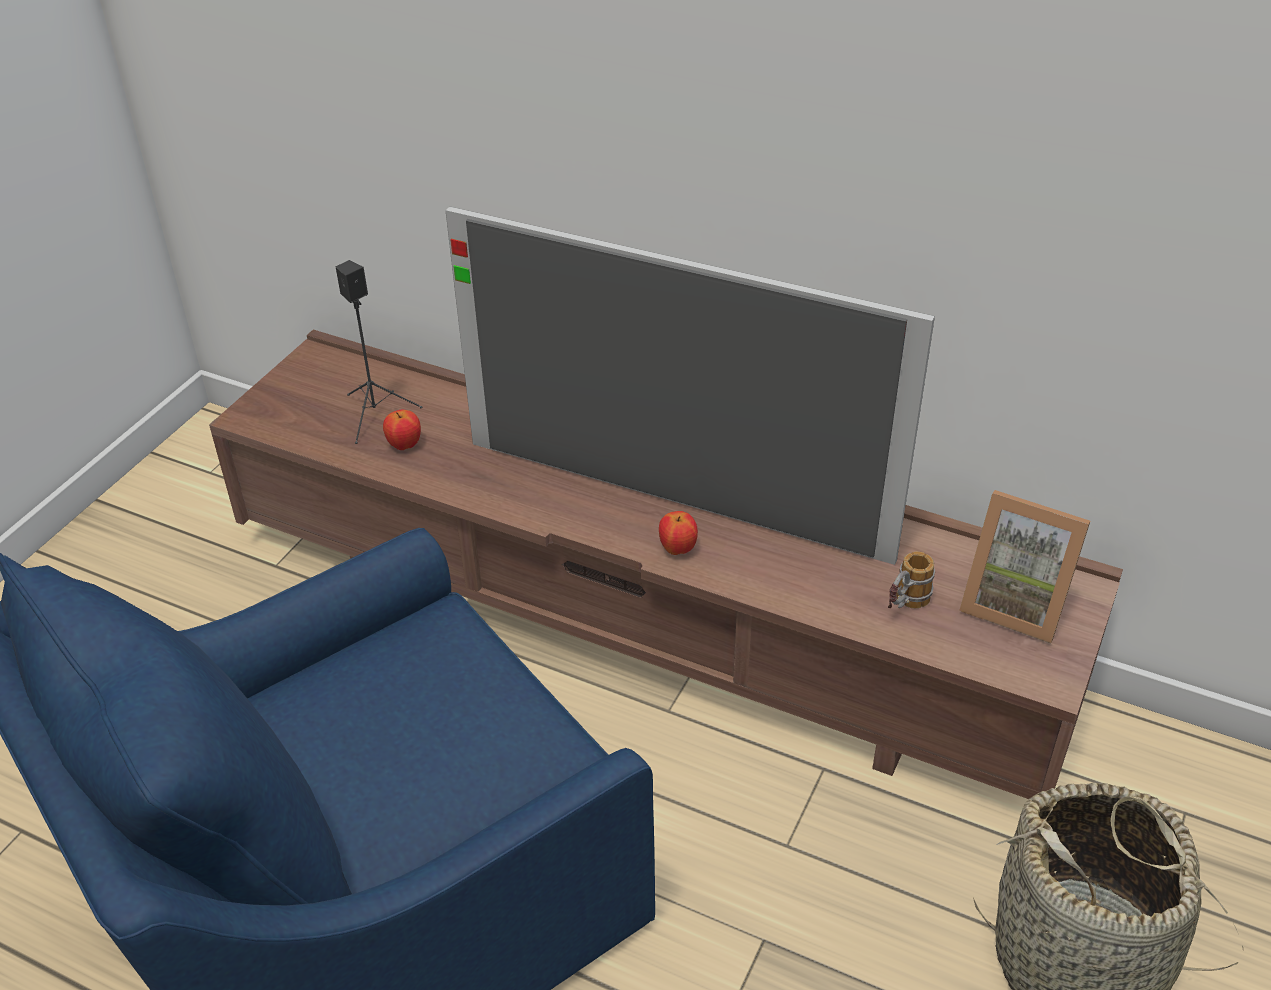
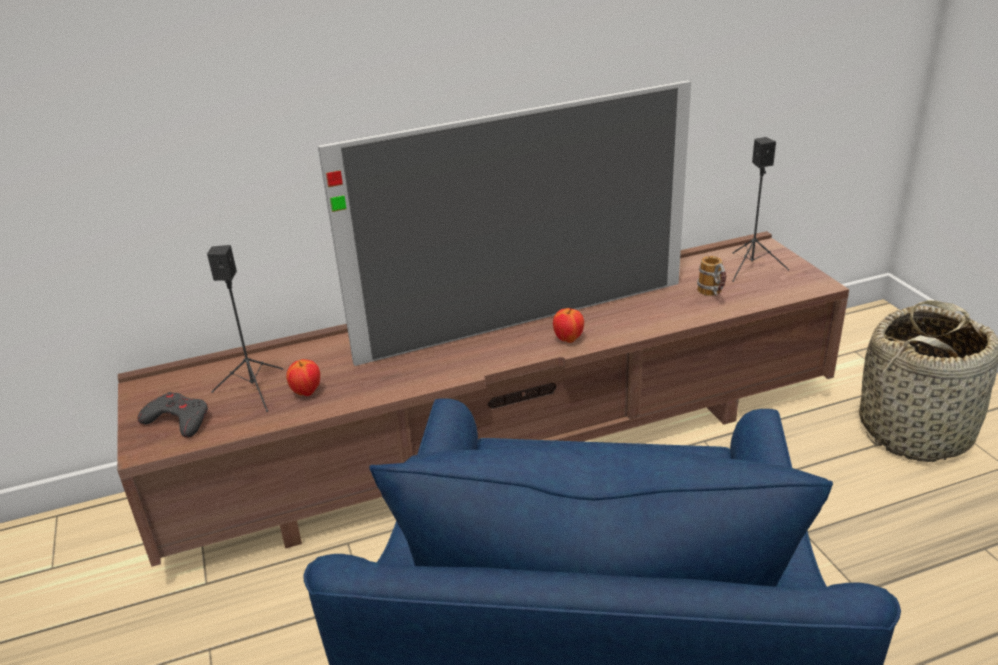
camera: 45 degrees left, 10 degrees down
(295, 406) = (178, 420): none -> grey game controller
(1015, 604) = (752, 267): picture frame -> black speaker

